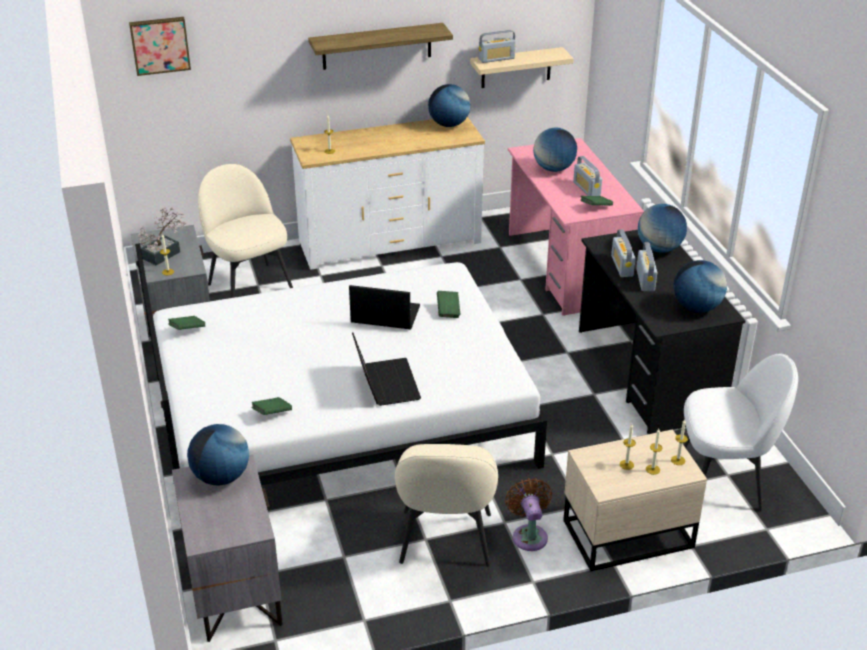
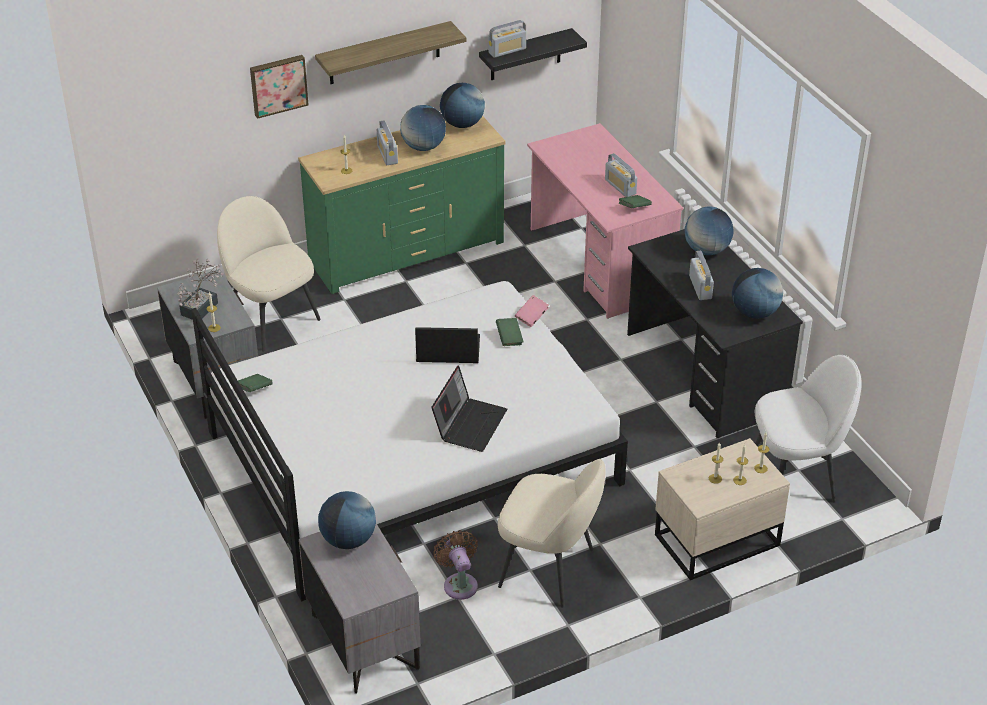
camera: 10 degrees left, 5 degrees up
(160, 45) = (164, 83): picture -> picture (278, 85)
(272, 413) = (370, 469): green book -> none
(385, 383) = (469, 424): laptop -> laptop turned 45 degrees clockwise
(389, 242) = (406, 251): white dresser -> green dresser
(445, 540) = (549, 569): beige chair -> beige chair turned 60 degrees counterclockwise
(475, 295) = (531, 317): none -> pink book
(516, 68) = (525, 55): beige shelf -> black shelf
(529, 535) = (626, 553): brown fan -> brown fan (459, 583)
(554, 169) = (581, 165): globe -> globe (423, 147)
(622, 266) = (674, 274): radio -> radio (387, 154)

